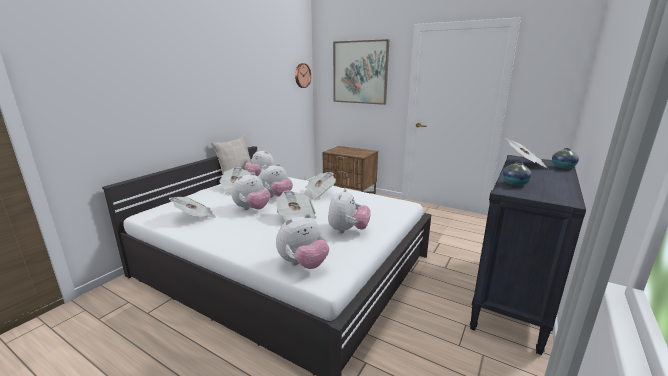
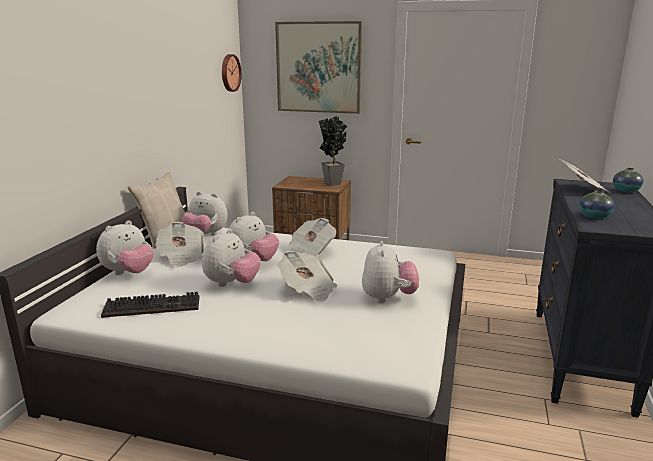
camera: 15 degrees left, 0 degrees up
(195, 217) = (154, 306): newspaper -> keyboard
(303, 264) = (365, 350): plush toy -> plush toy (128, 273)
(364, 151) = (333, 182): none -> potted plant

